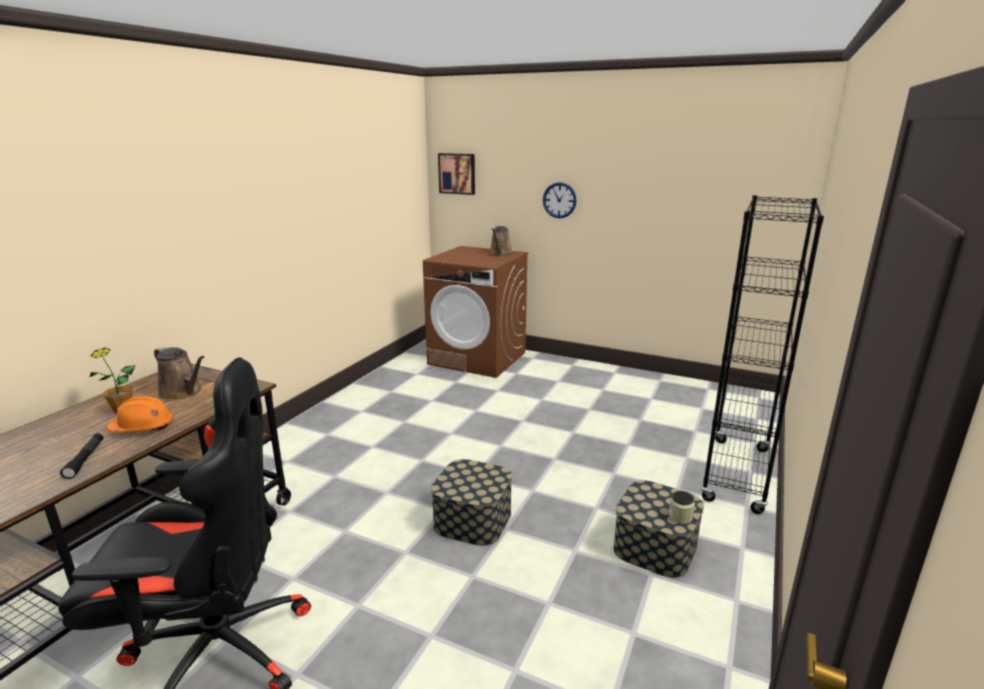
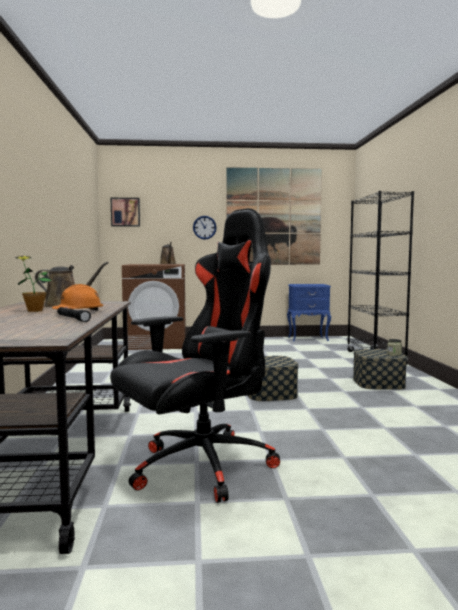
camera: 30 degrees left, 15 degrees down
(667, 188) = (273, 217): none -> picture
(695, 389) = (308, 339): none -> blue nightstand

